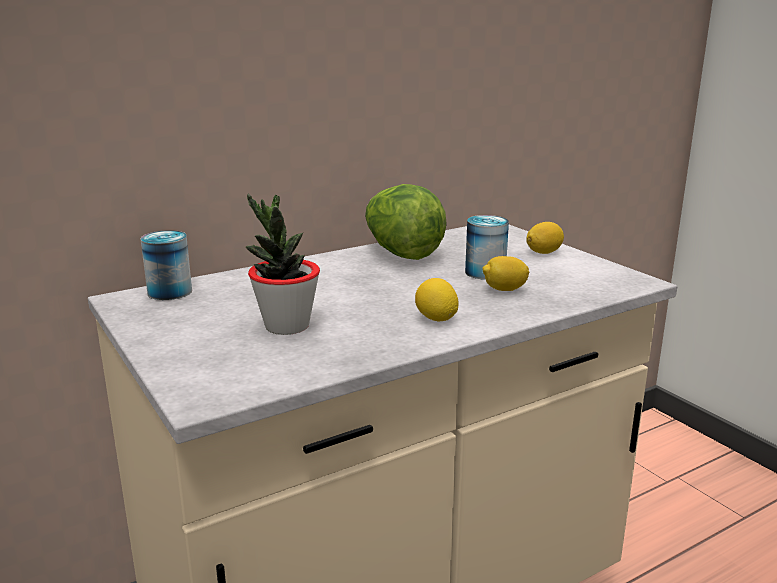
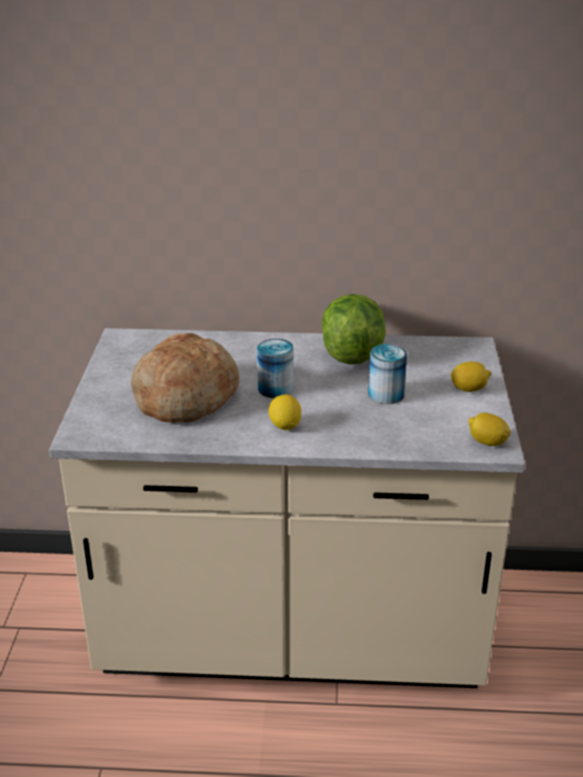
camera: 35 degrees right, 10 degrees up
(170, 292) = (153, 340): can -> can (275, 388)
(286, 326) = (185, 397): potted plant -> bread
(504, 289) = (373, 417): lemon -> lemon (487, 442)

